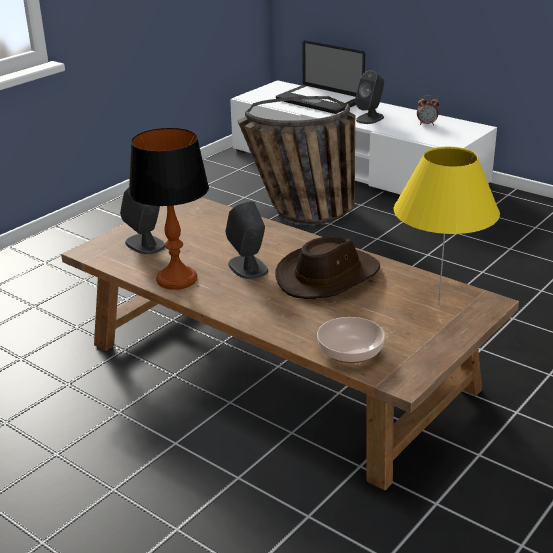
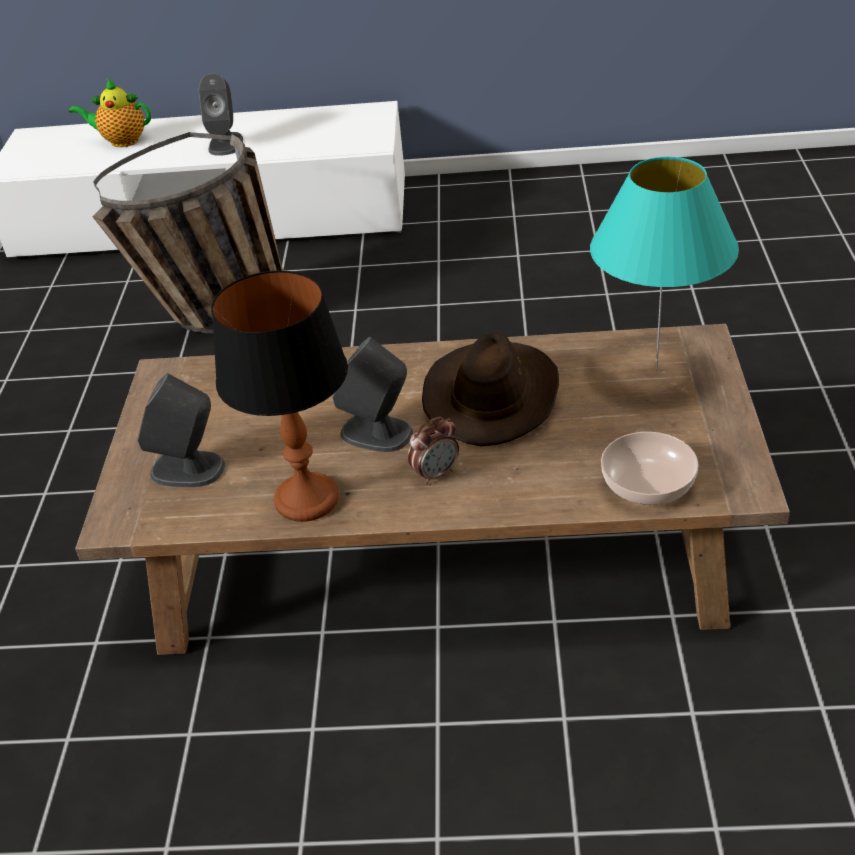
camera: 35 degrees left, 10 degrees up
(319, 101) = (121, 141): laptop -> teapot
(427, 124) = (309, 126): alarm clock -> alarm clock (436, 474)
(438, 304) = (656, 369): yellow table lamp -> turquoise table lamp

